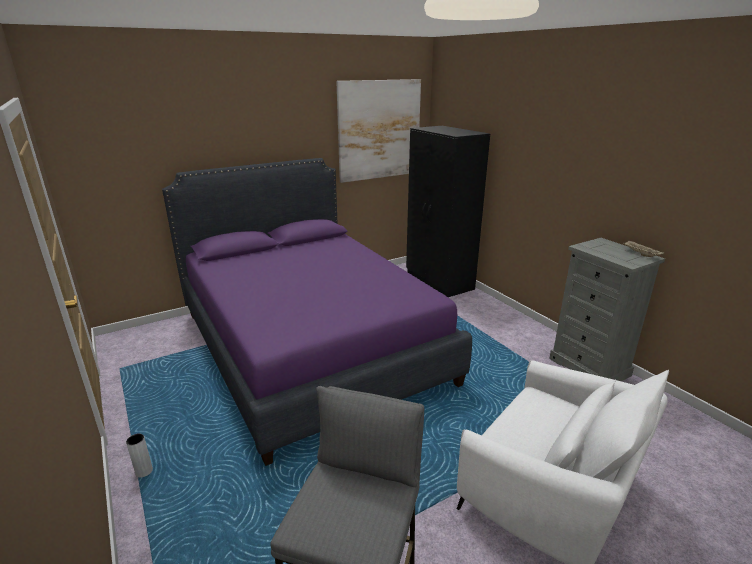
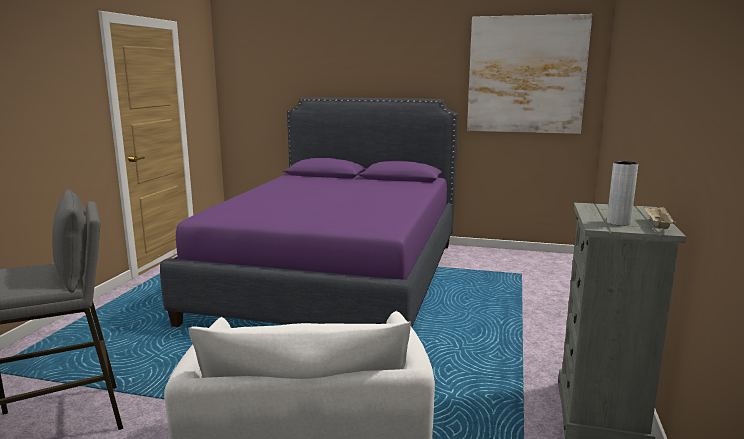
camera: 45 degrees right, 10 degrees down
(144, 472) = (121, 298): grey vase -> grey vase (618, 222)
(439, 281) = (563, 277): black wardrobe -> none

